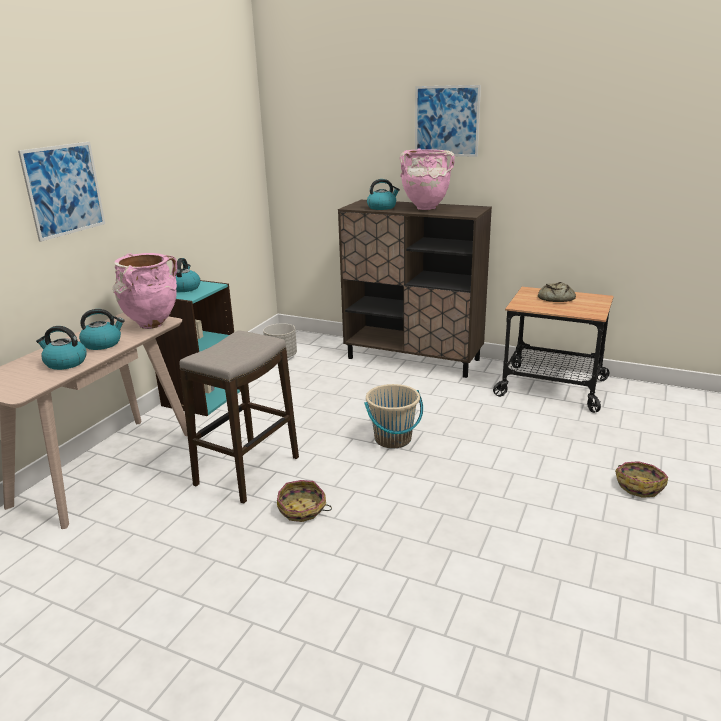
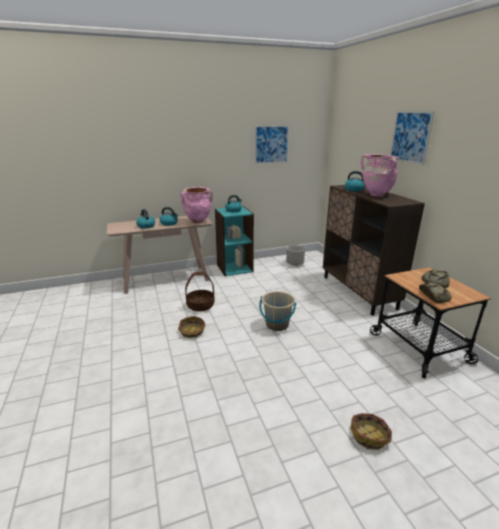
camera: 45 degrees right, 0 degrees up
(64, 190) = (178, 152): picture -> picture (271, 144)
(247, 471) = (200, 305): stool -> basket
(579, 311) = (434, 296): none -> bread

